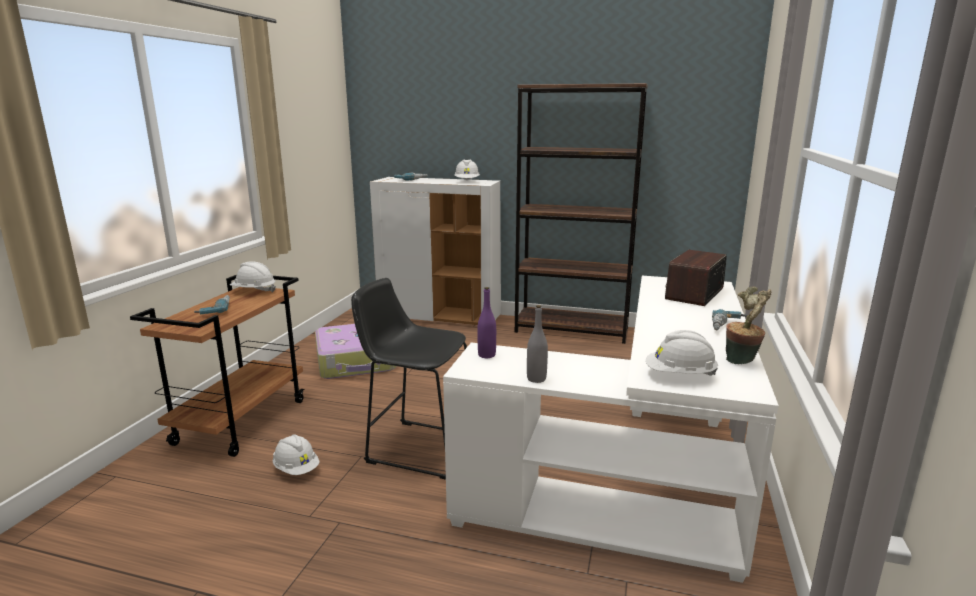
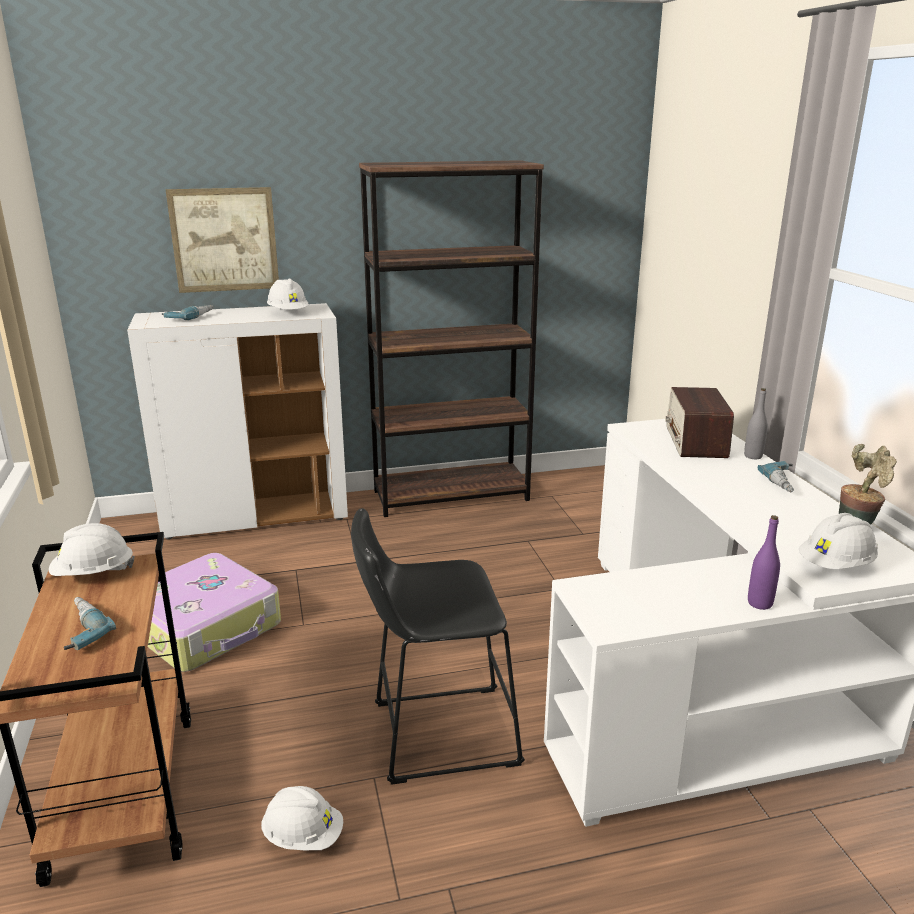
camera: 30 degrees left, 5 degrees up
(442, 134) = (224, 240): none -> picture
(486, 355) = (599, 595): purple bottle -> purple bottle (759, 603)
(536, 379) = (698, 613): grey bottle -> grey bottle (753, 456)

